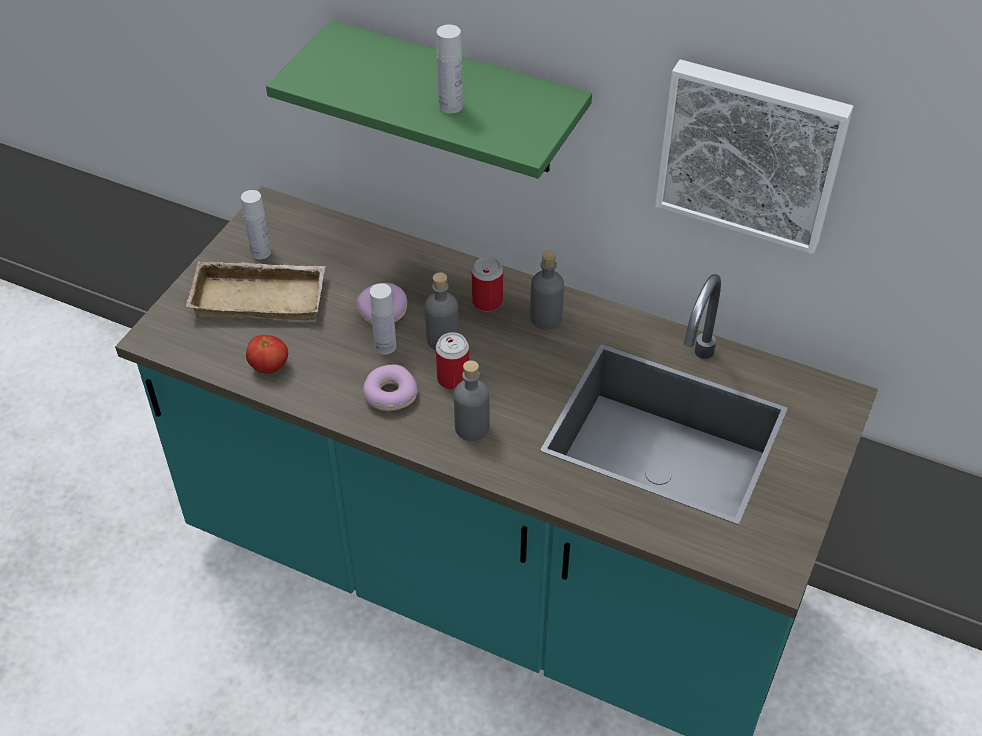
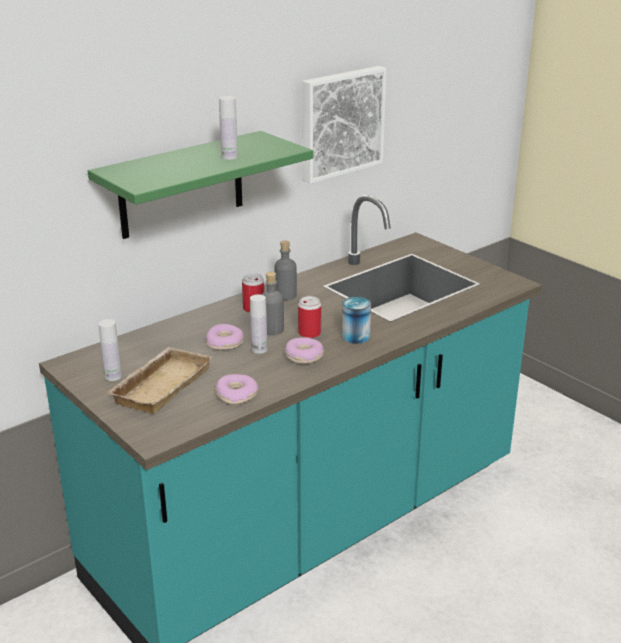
camera: 65 degrees left, 20 degrees down
(269, 367) = (236, 395): tomato -> donut
(472, 427) = (355, 337): grey bottle -> can

